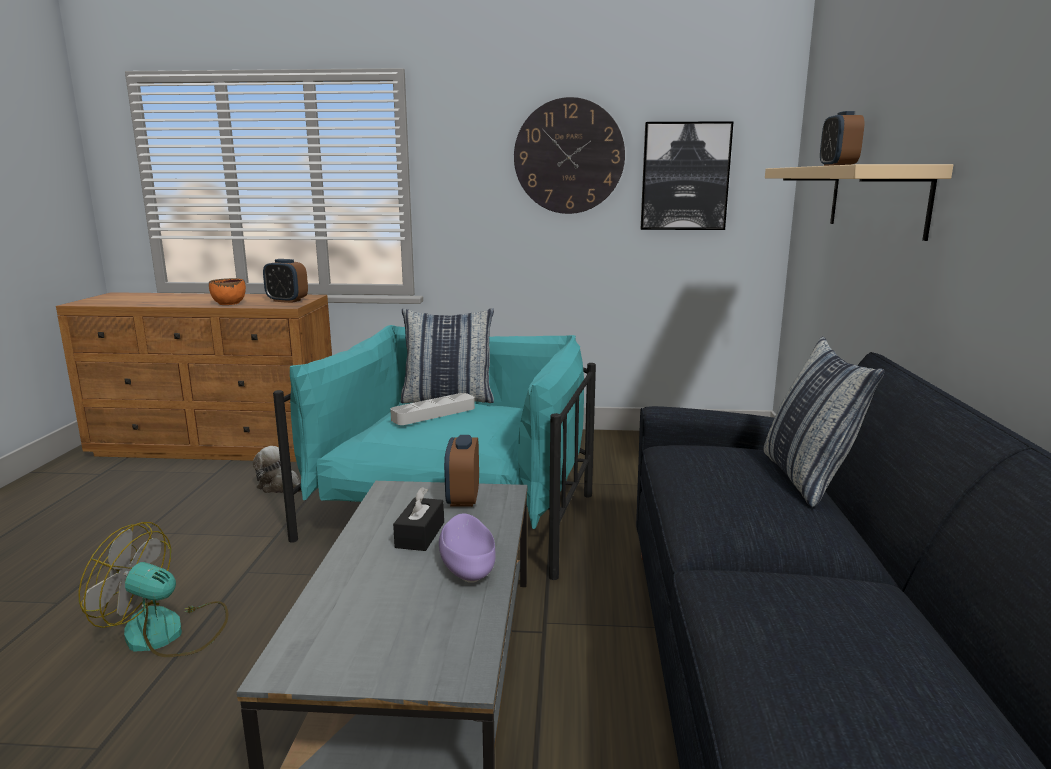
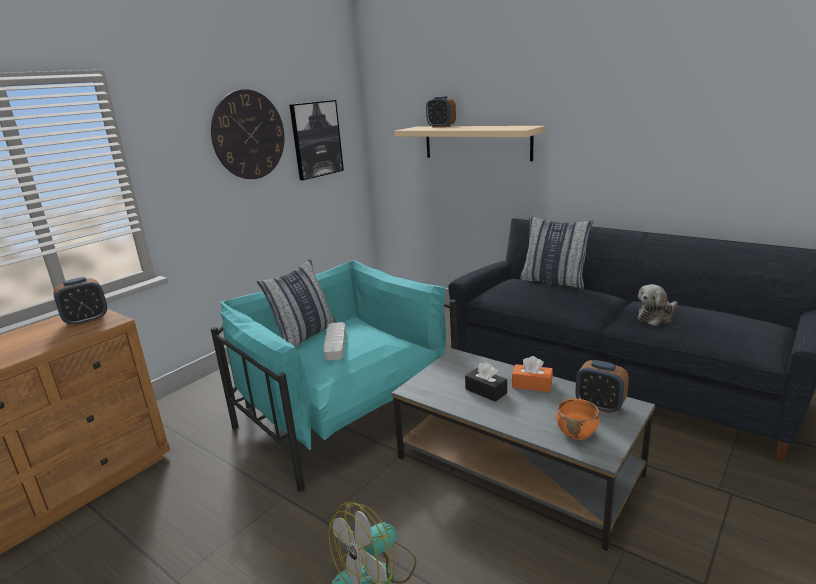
camera: 55 degrees left, 5 degrees up
(229, 303) = (36, 346): orange bowl -> orange bowl (577, 432)
(281, 487) = (195, 480): plush toy -> plush toy (656, 317)
(463, 499) = (451, 369): alarm clock -> alarm clock (600, 406)
(466, 565) = (532, 385): purple bowl -> orange tissue box

